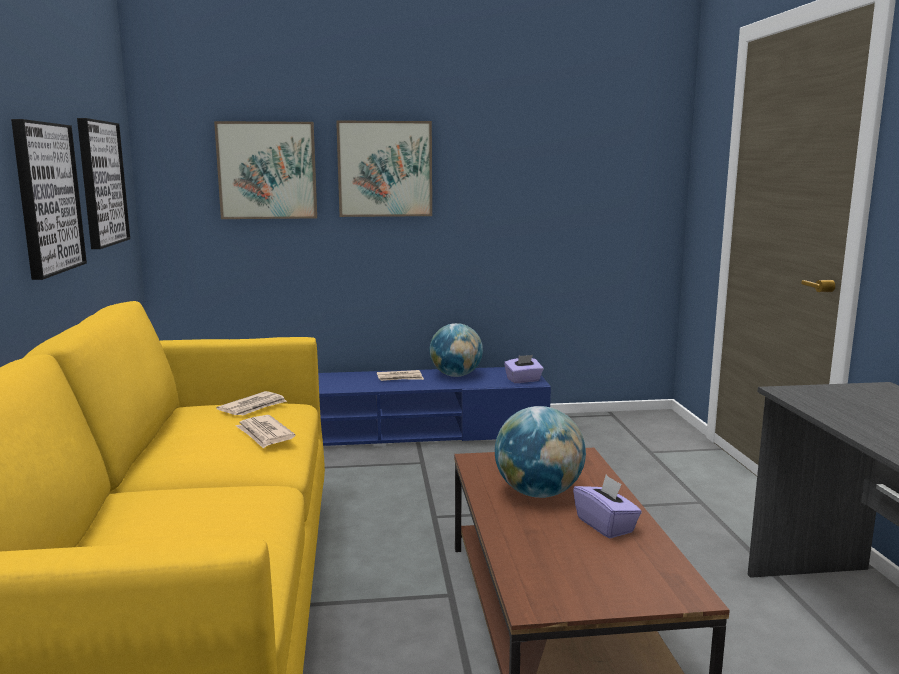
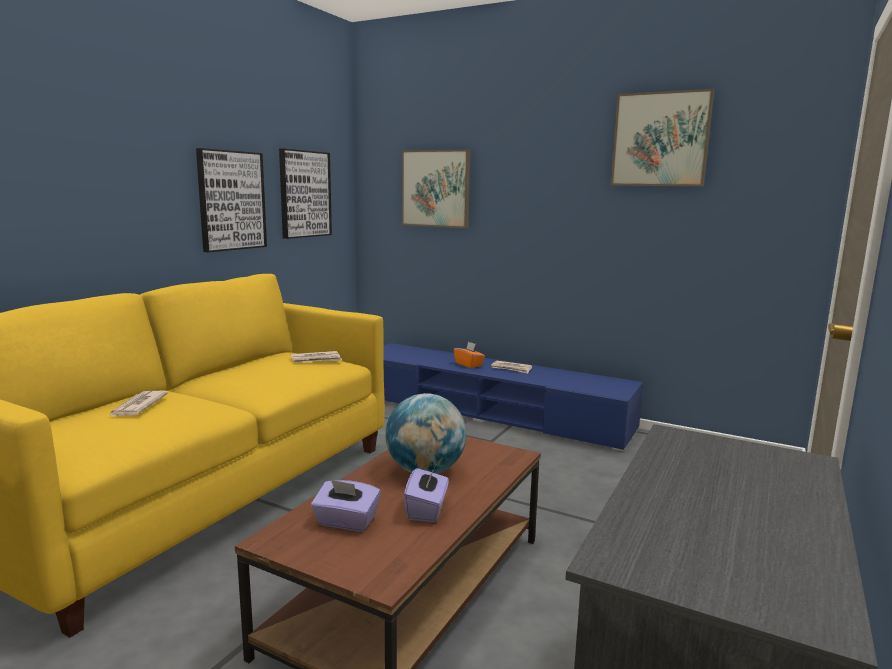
camera: 35 degrees right, 0 degrees up
(264, 434) = (286, 377): newspaper -> newspaper (137, 406)
(350, 383) = (469, 365): none -> orange tissue box
(385, 169) = (522, 189): picture -> picture (660, 139)
(456, 375) = (559, 376): globe -> none
(523, 380) = (611, 391): purple tissue box -> purple tissue box (346, 522)

